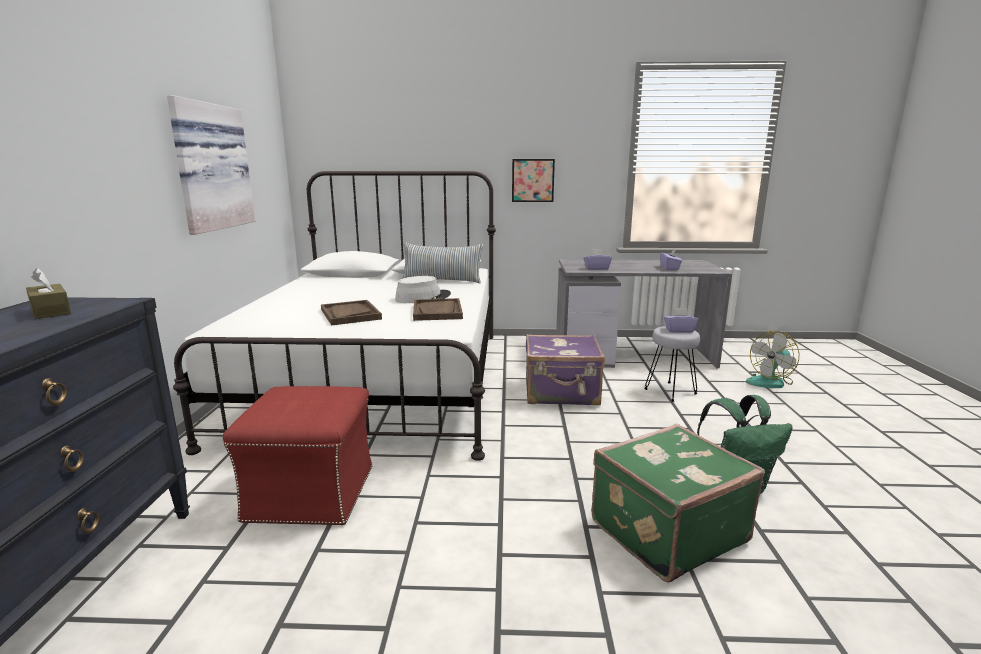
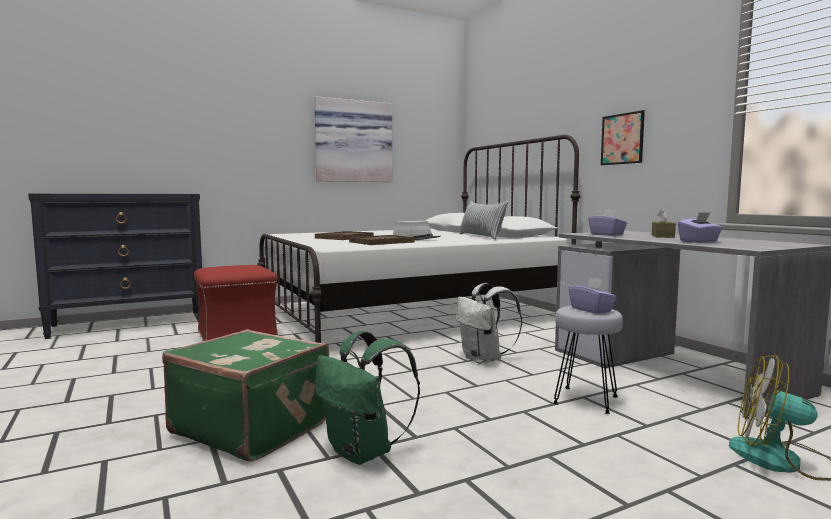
camera: 60 degrees right, 10 degrees down
(51, 311) = (164, 193): brown tissue box -> brown tissue box (662, 236)
(561, 393) = (484, 359): purple suitcase -> white backpack

